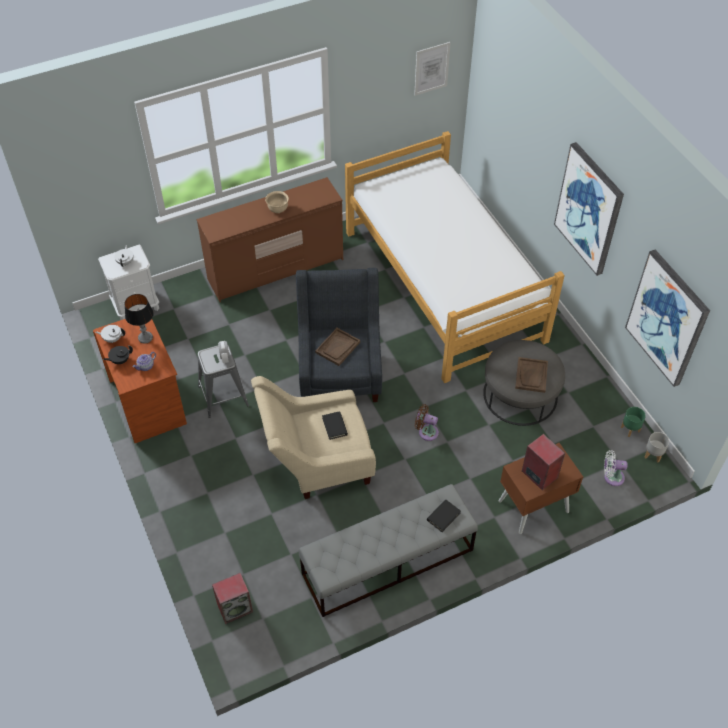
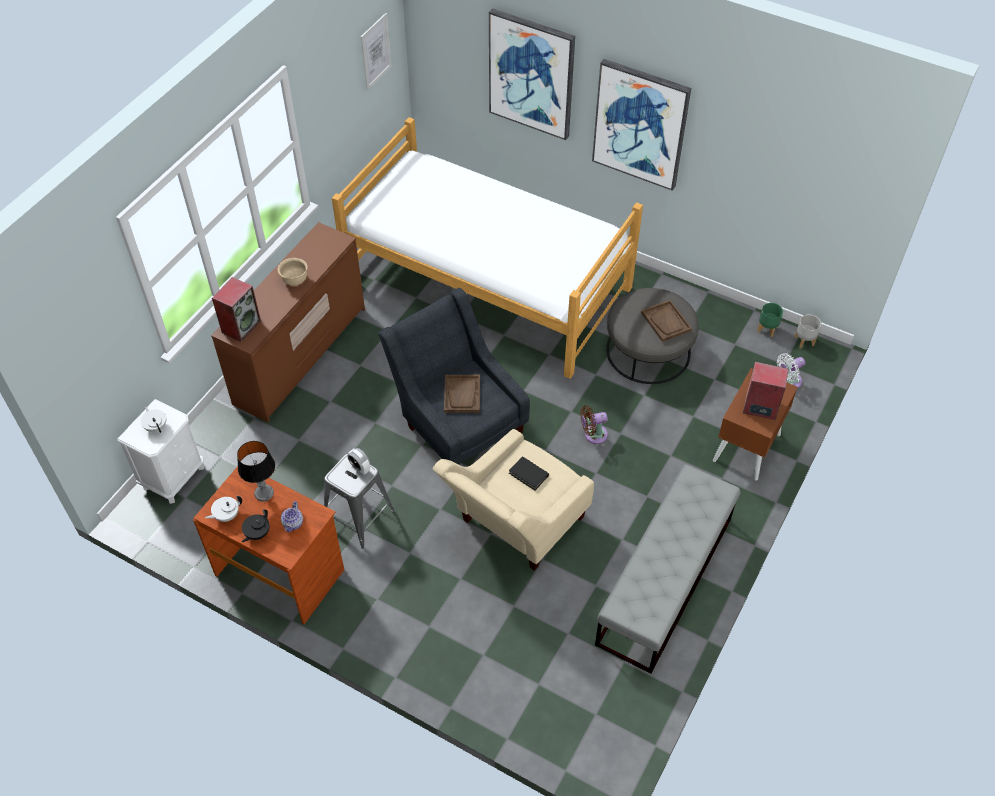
camera: 35 degrees left, 0 degrees up
(235, 608) = (560, 722): speaker -> speaker (241, 326)
(443, 516) = (705, 499): black book -> none
(667, 318) = (784, 194): picture -> picture (531, 74)

